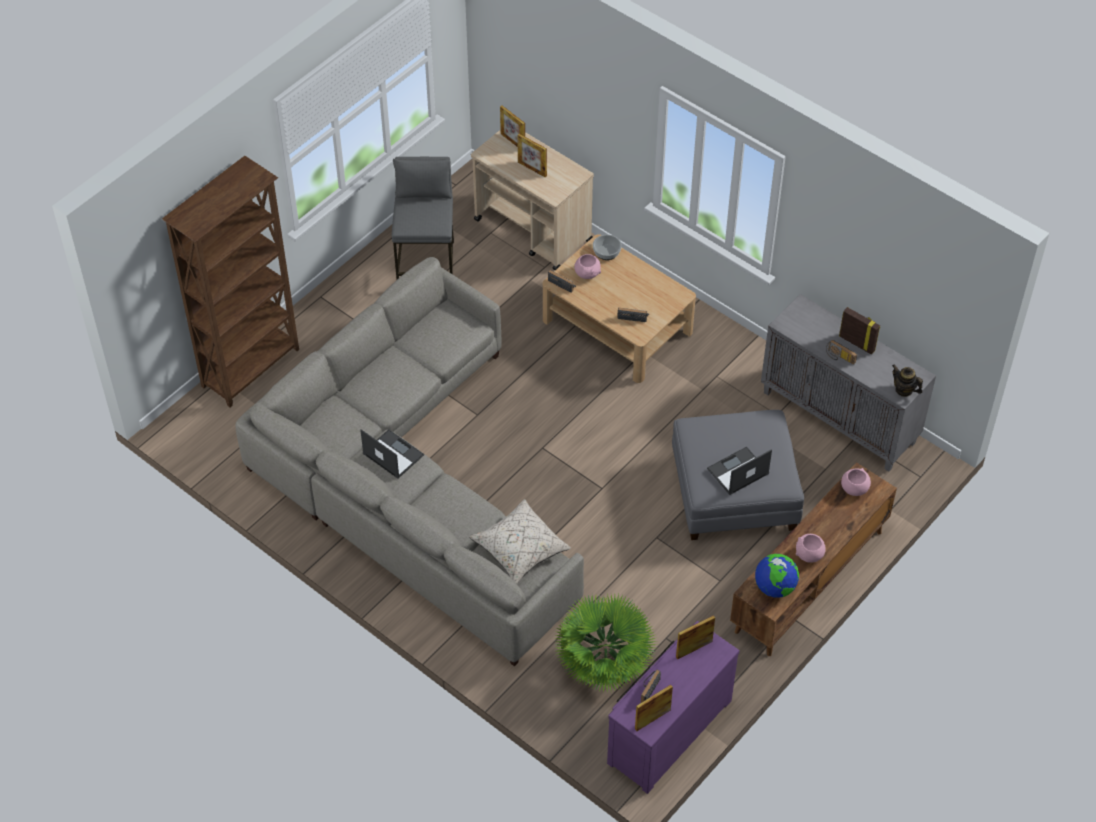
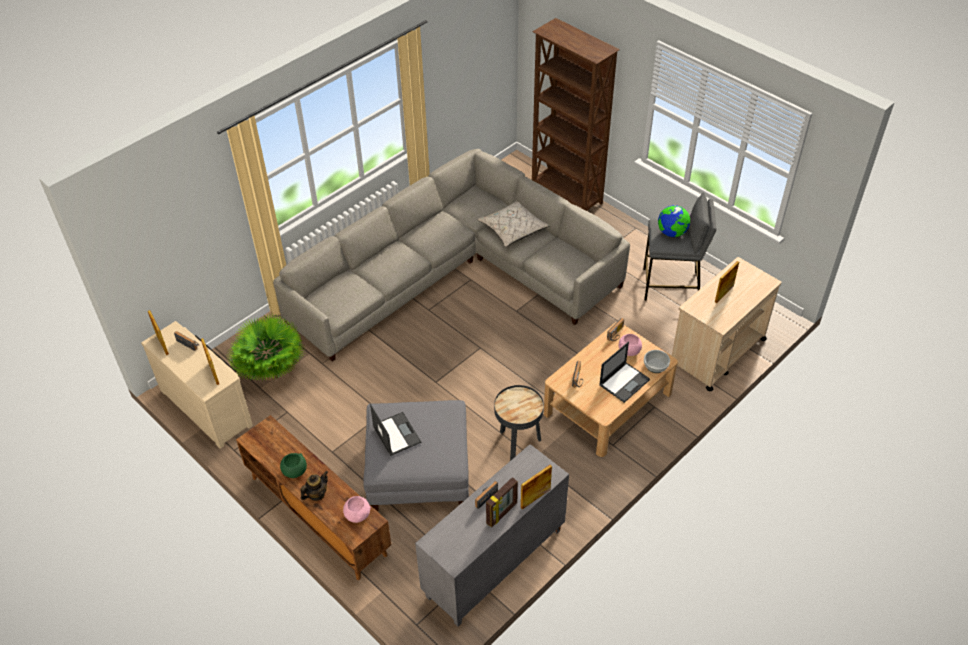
camera: 95 degrees right, 5 degrees down
(392, 454) = (447, 232): laptop -> laptop (624, 382)
(513, 142) = (756, 283): picture frame -> picture frame (535, 498)
(520, 549) = (350, 297): beige pillow -> beige pillow (512, 229)
(666, 729) = (208, 406): purple dresser -> beige dresser
(685, 404) = (517, 444): none -> black side table
(775, 587) = (268, 443): globe -> globe (672, 233)
(809, 554) = (294, 471): pink bowl -> green bowl
(904, 390) = (438, 546): teapot -> teapot (316, 494)

